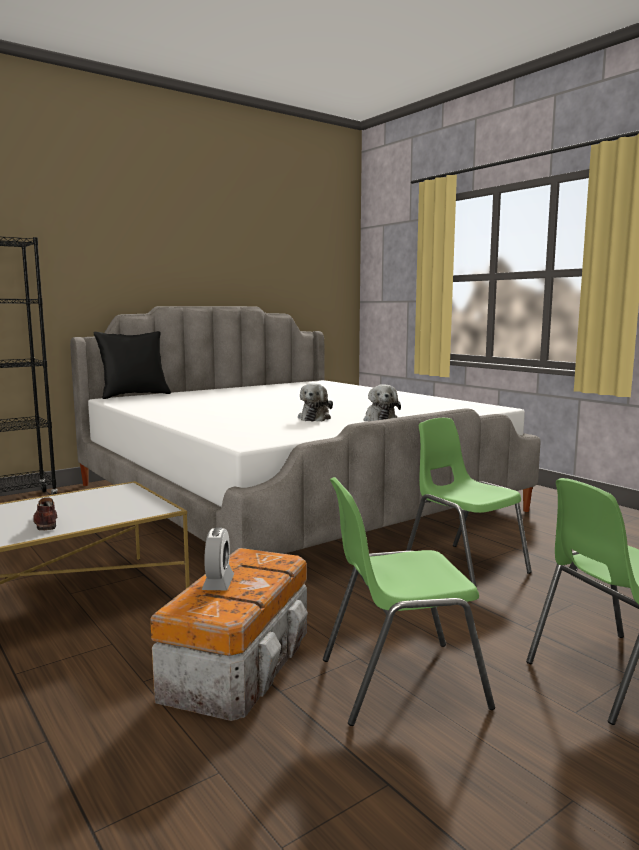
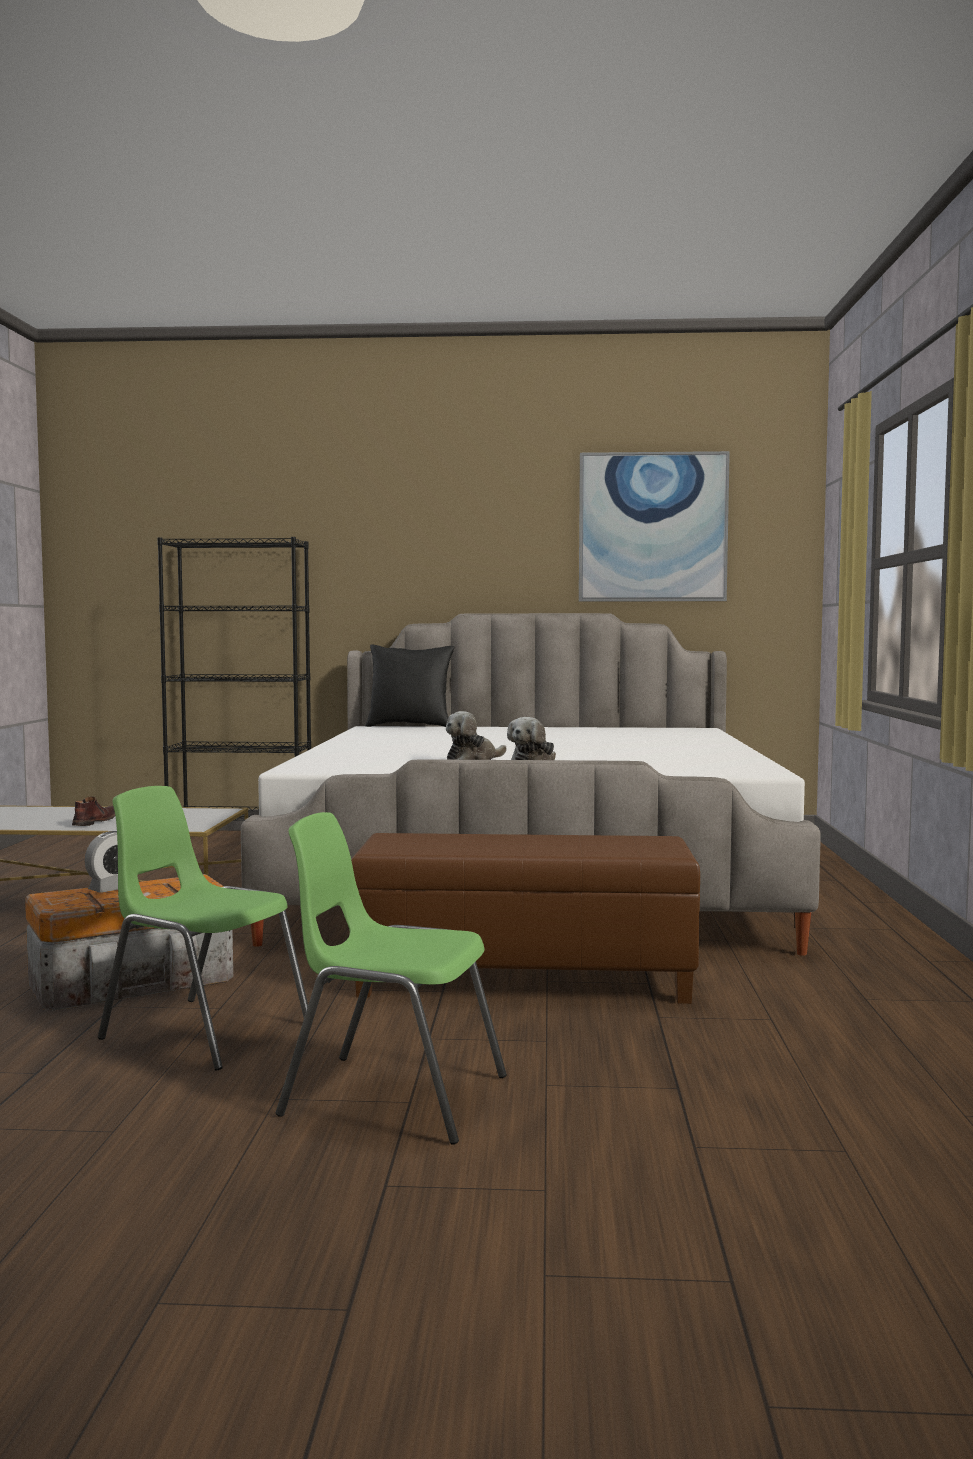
camera: 40 degrees right, 5 degrees down
(274, 247) = (652, 527): none -> picture
(463, 567) = (525, 980): green chair -> brown ottoman

